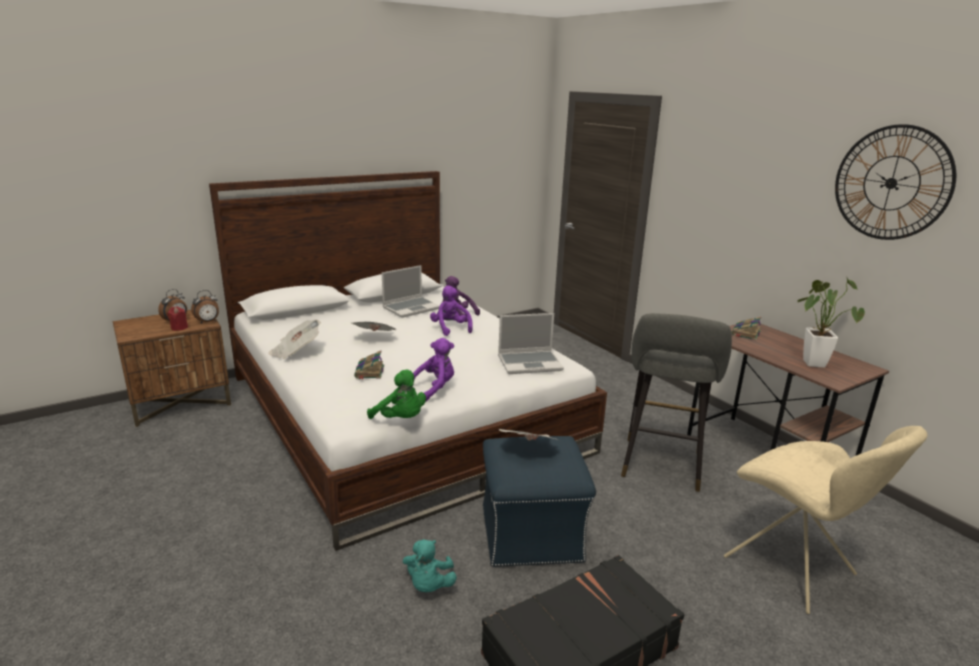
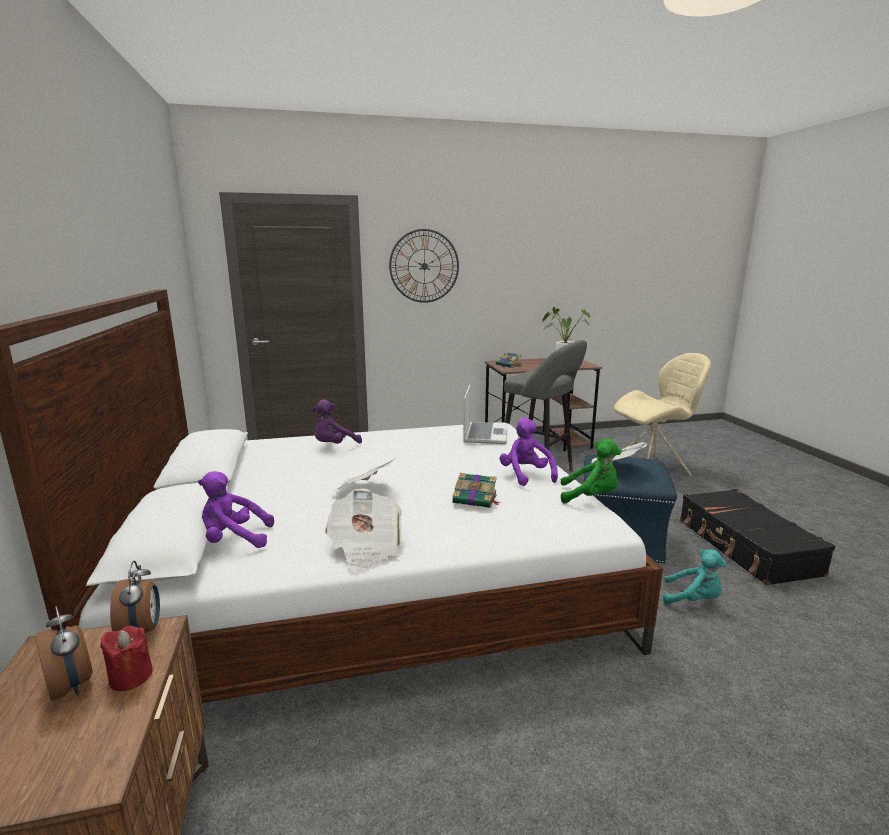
camera: 70 degrees left, 5 degrees down
(400, 419) = (590, 497): green plush toy -> green plush toy turned 45 degrees clockwise
(411, 308) = (280, 463): laptop -> none
(450, 328) = (371, 452): purple plush toy -> purple plush toy (234, 540)
(891, 183) = (555, 246): wall clock -> wall clock (424, 266)

